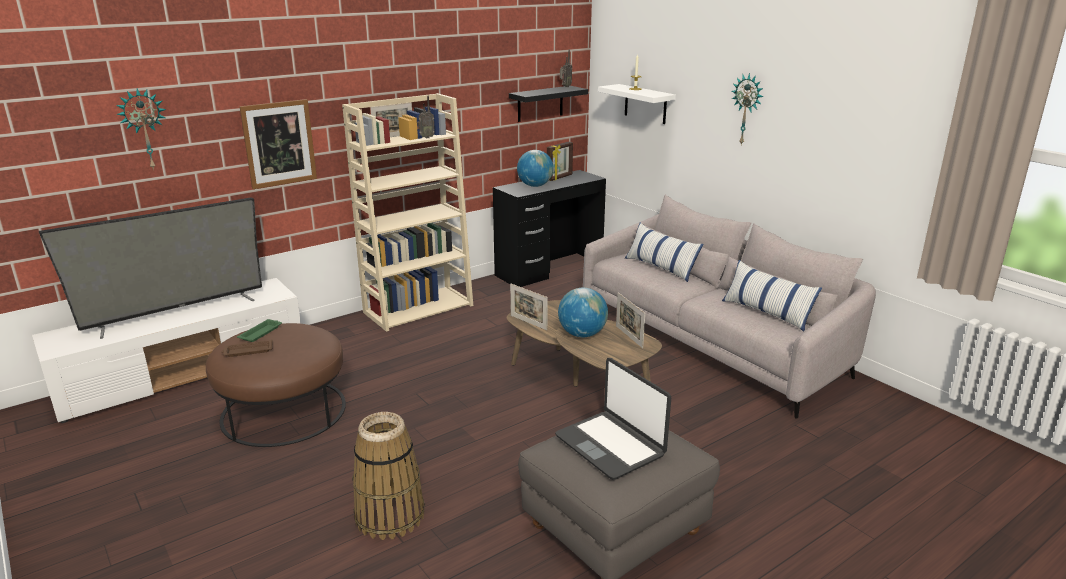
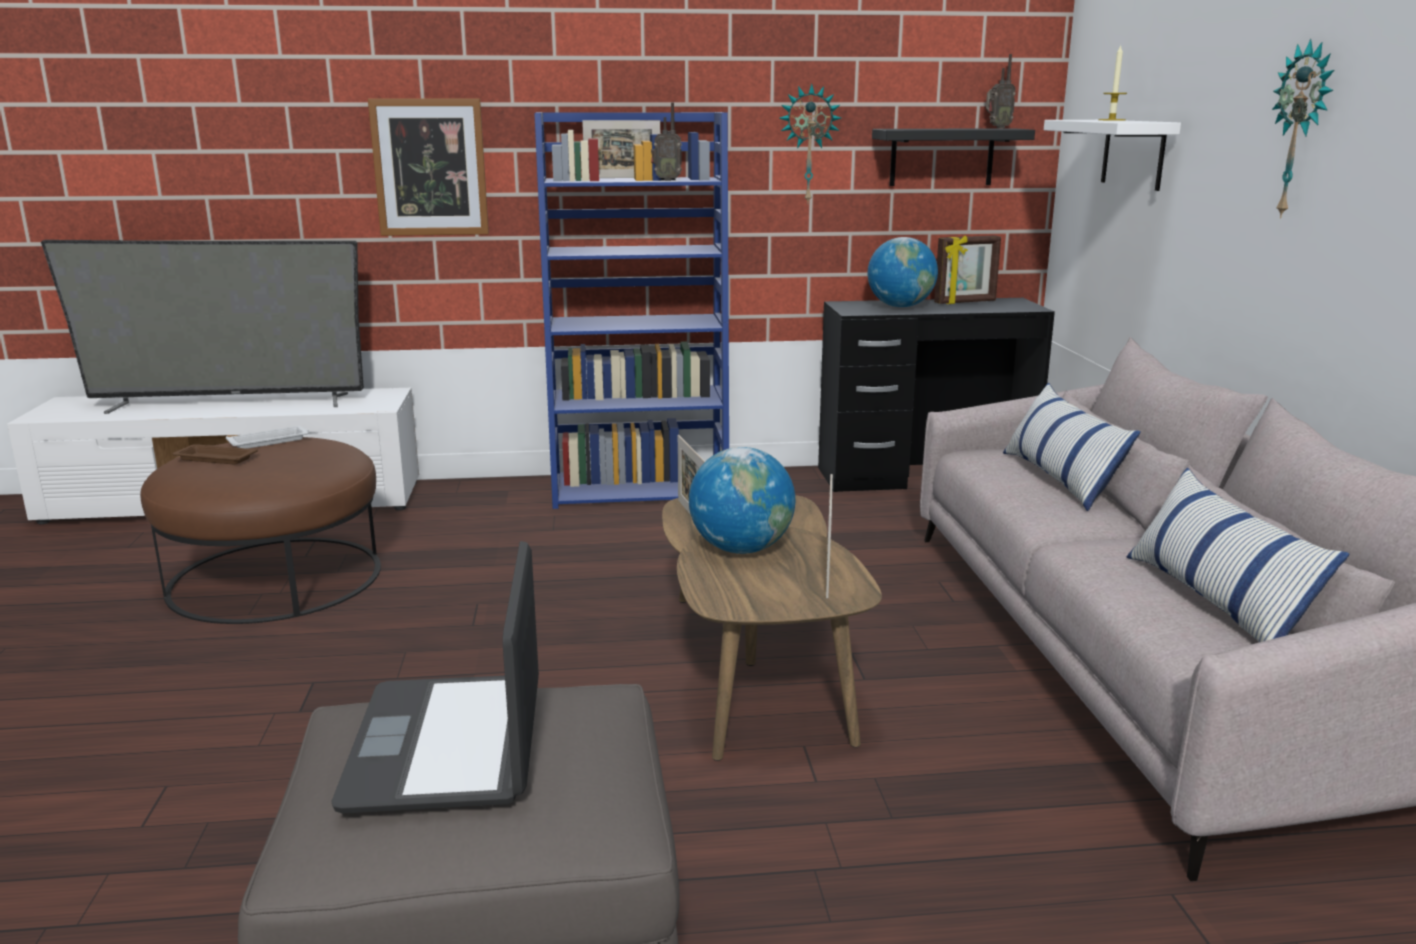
camera: 30 degrees right, 5 degrees down
(144, 129) = (223, 118): wall clock -> wall clock (808, 144)
(261, 333) = (270, 441): green tray -> white tray
(390, 515) = (186, 775): basket -> none
(419, 308) = (641, 489): beige bookcase -> blue bookcase

